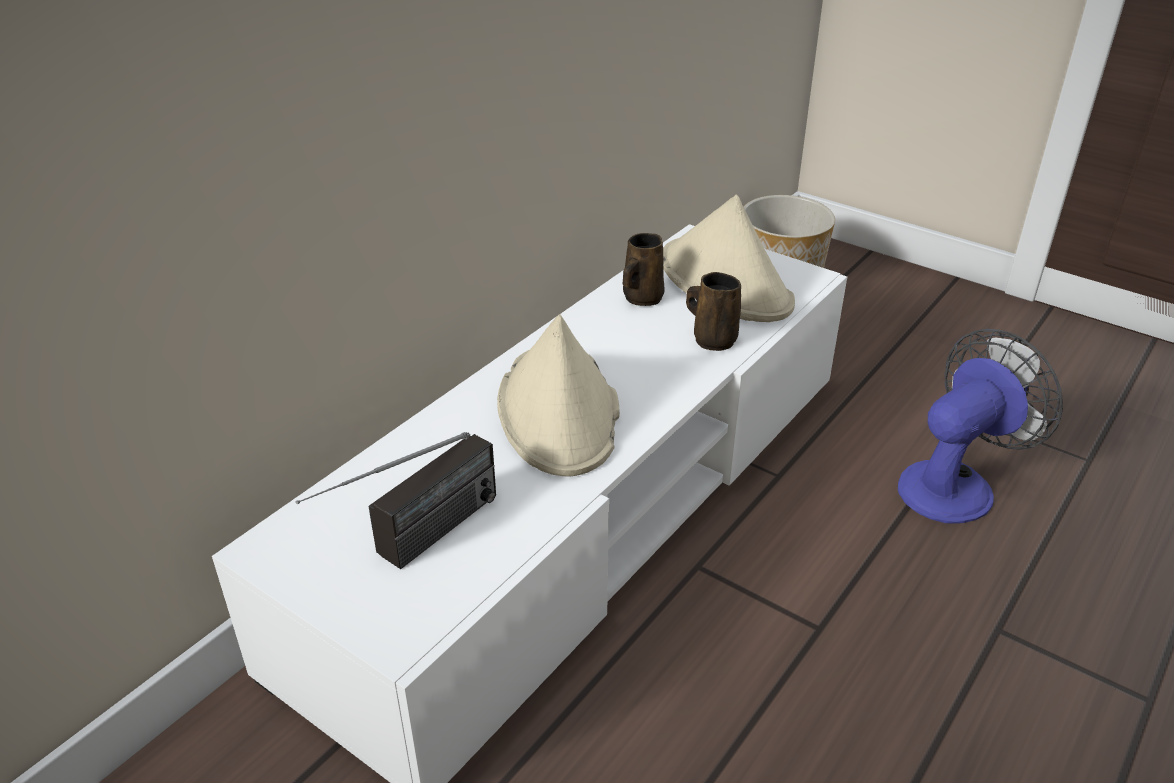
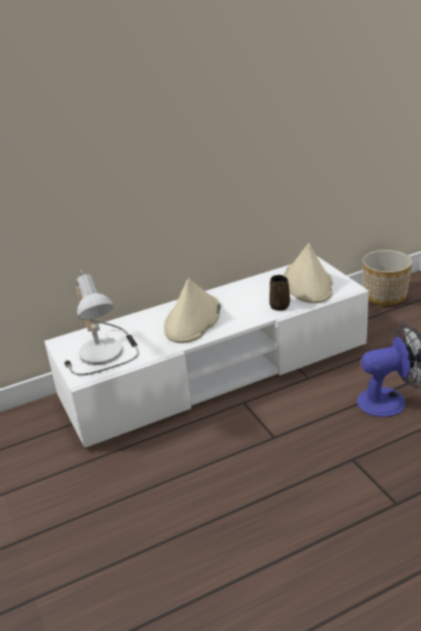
camera: 30 degrees right, 5 degrees down
(414, 546) = (106, 352): radio -> table lamp
(641, 298) = (264, 284): brown mug -> none

